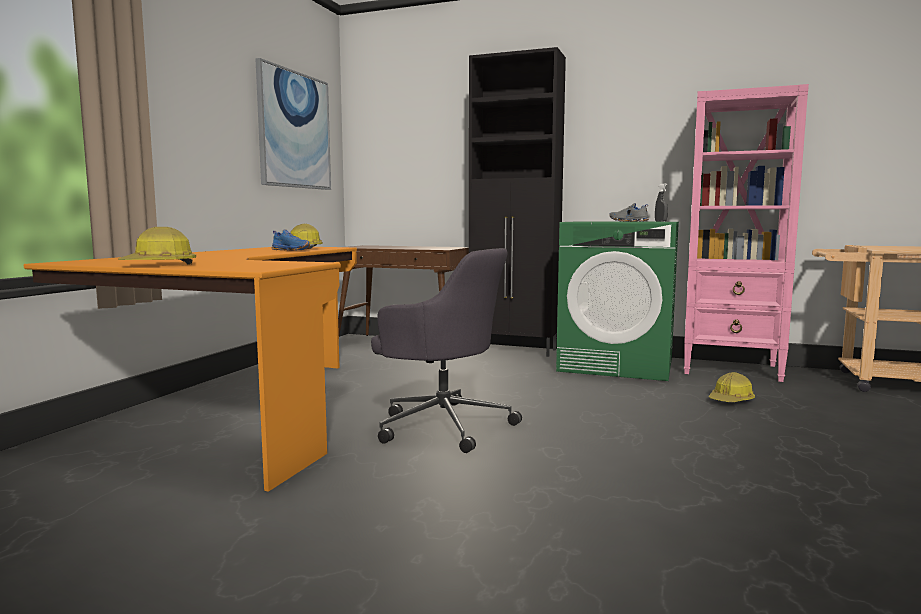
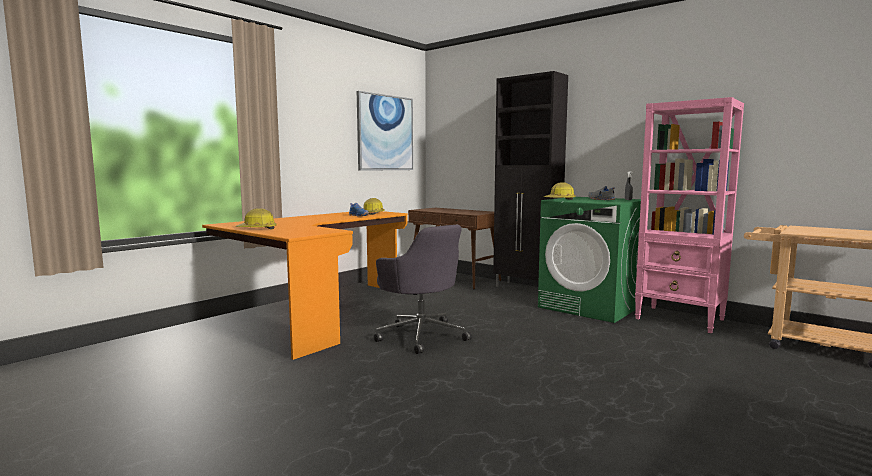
camera: 20 degrees right, 0 degrees up
(731, 400) = (644, 342): hard hat -> hard hat (560, 200)

